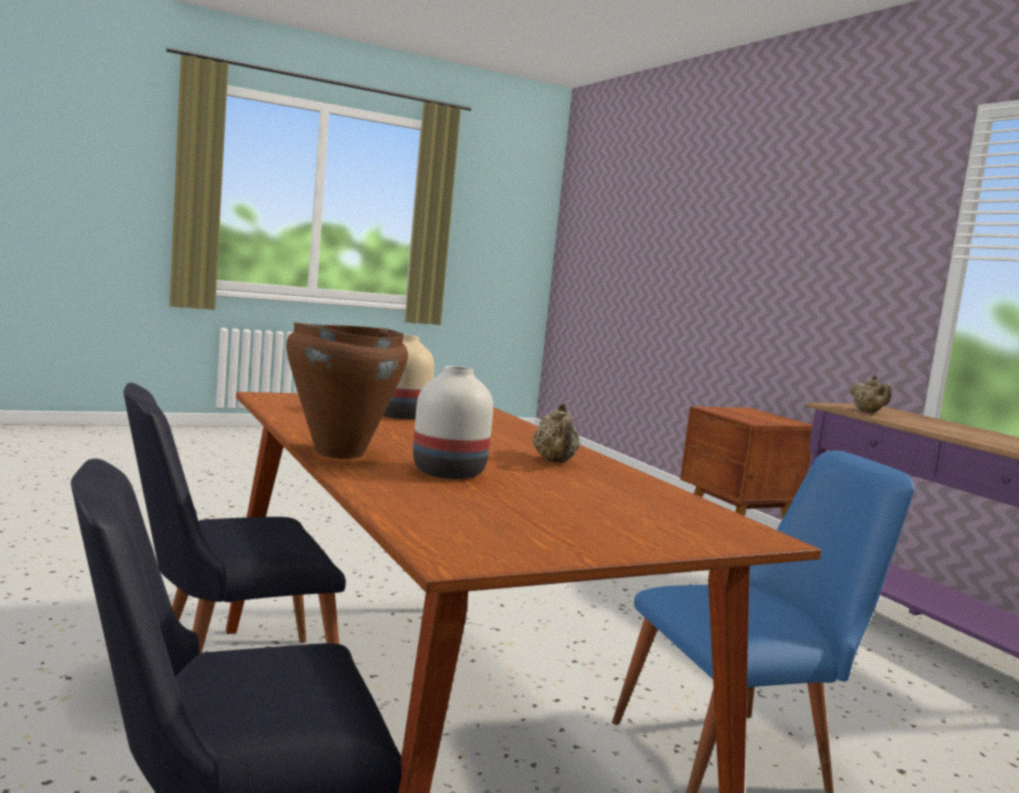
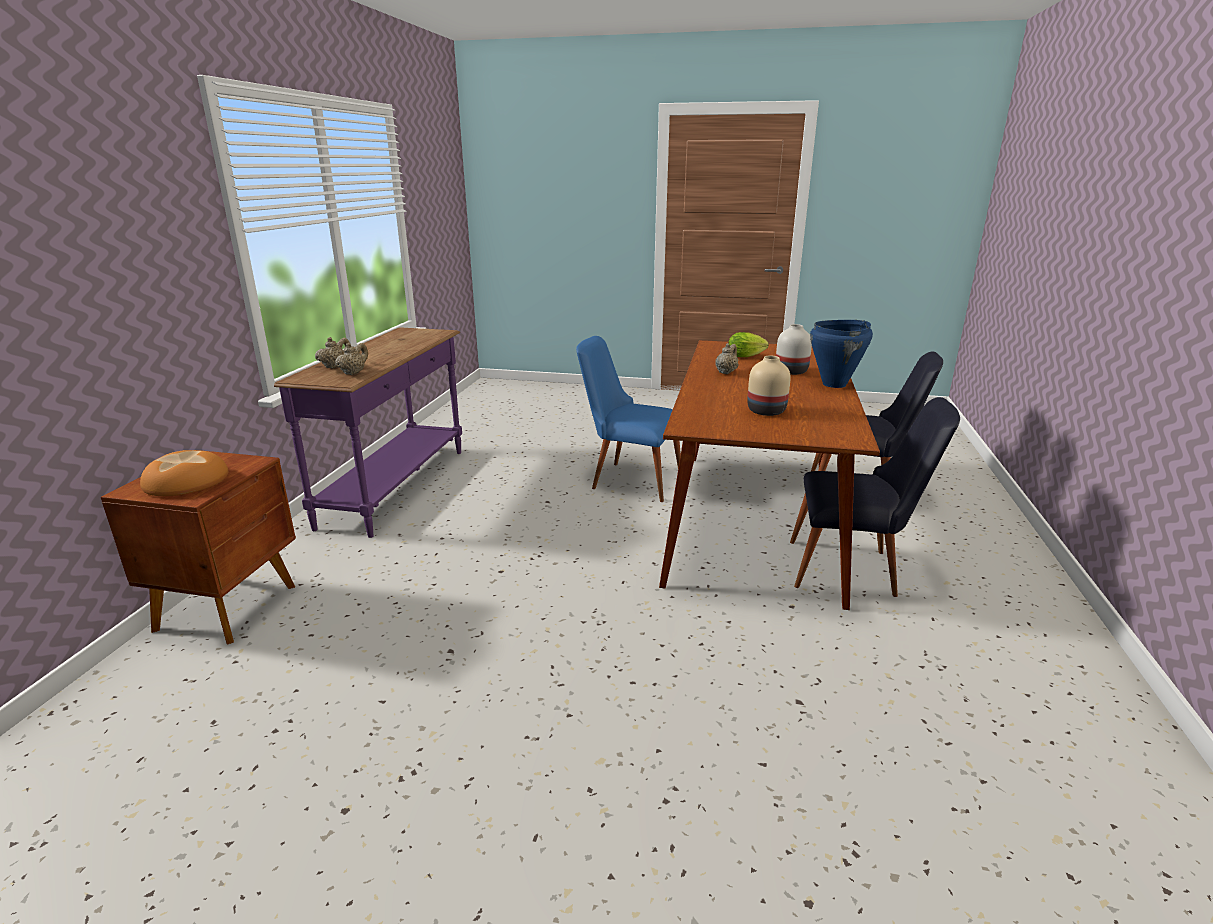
camera: 140 degrees left, 15 degrees up
(338, 453) = (834, 384): brown cooking pot -> blue cooking pot
(594, 501) = (747, 356): none -> lettuce
(742, 413) = (187, 481): none -> bread
(911, 416) = (335, 366): none -> beige teapot

